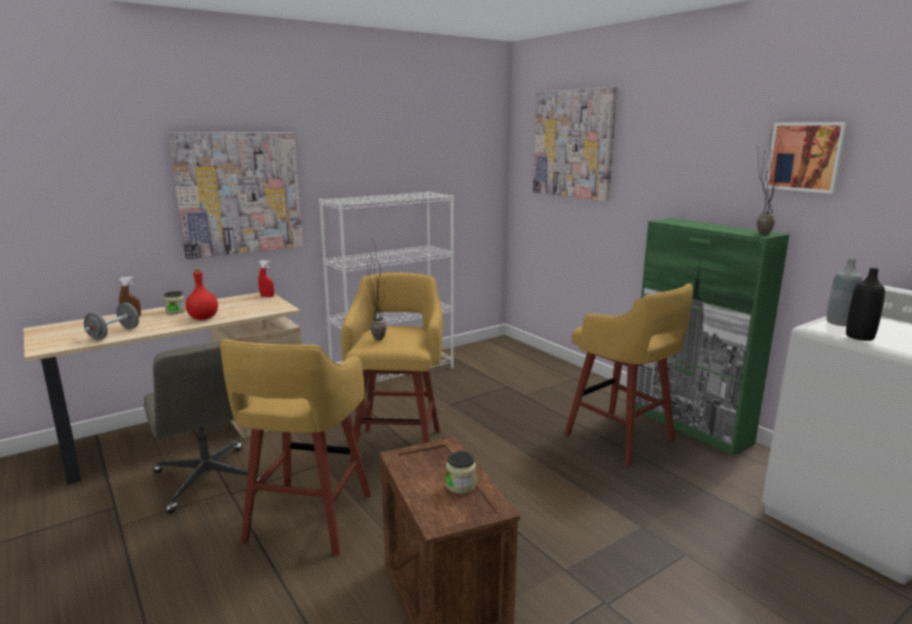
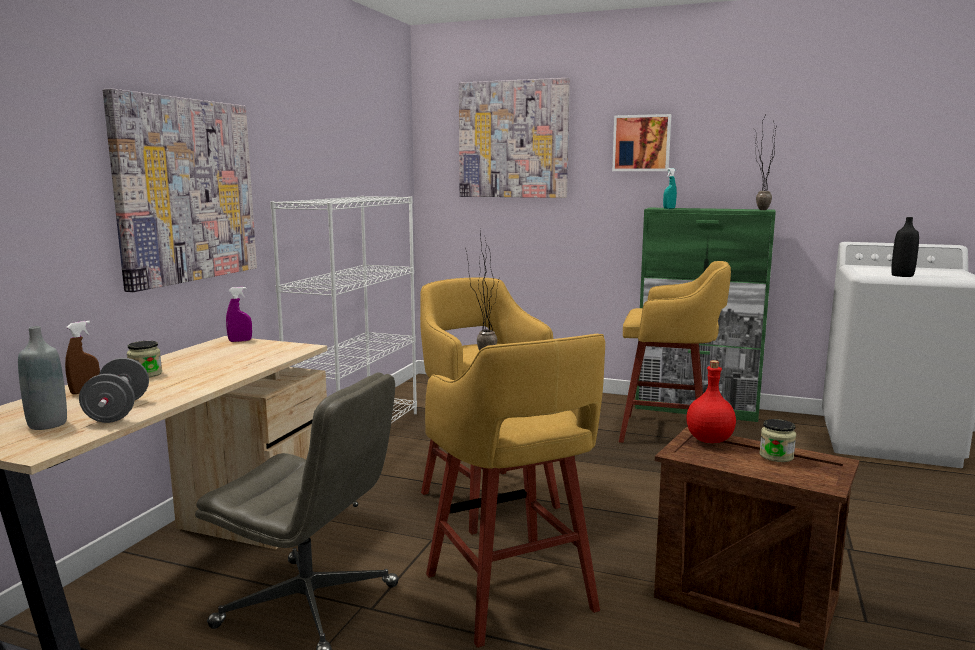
camera: 35 degrees left, 5 degrees down
(203, 318) = (215, 373): red bottle -> red bottle (708, 440)
(267, 296) = (240, 341): red spray bottle -> purple spray bottle
(676, 222) = (669, 208): none -> turquoise spray bottle
(806, 156) = (781, 140): picture -> picture (641, 143)
(839, 323) = (868, 271): grey bottle -> grey bottle (47, 424)

